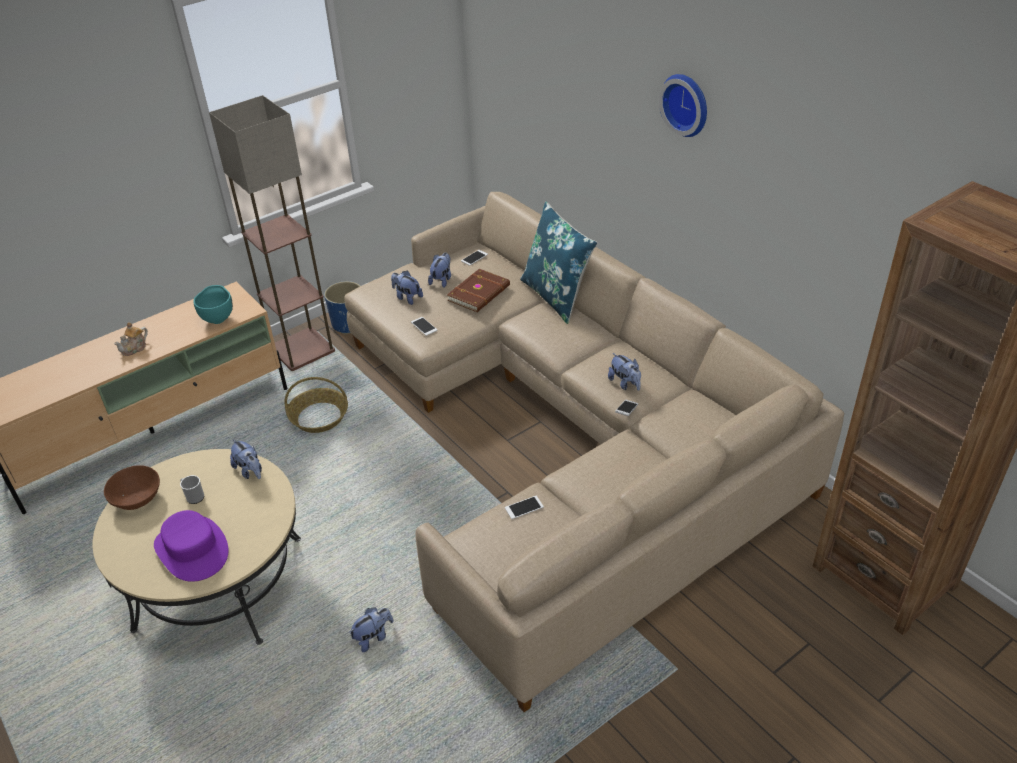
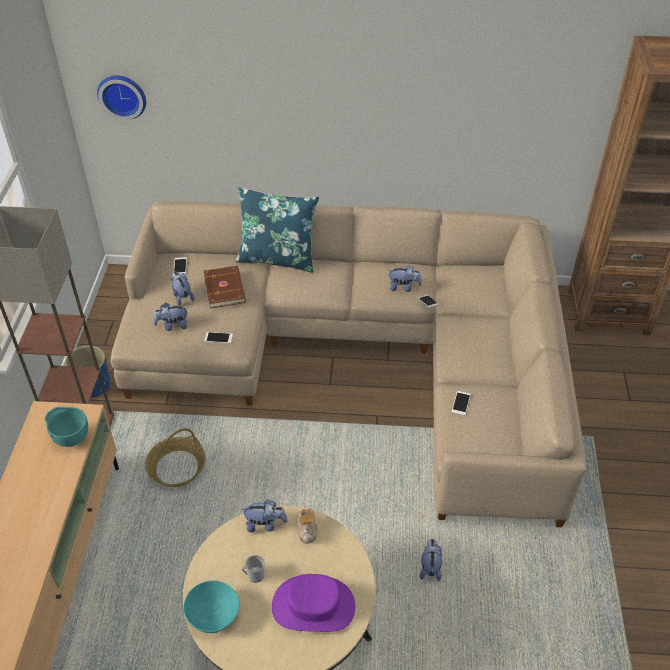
camera: 50 degrees left, 5 degrees up
(135, 348) = (33, 514): teapot -> teapot (307, 530)
(137, 498) = (213, 614): brown bowl -> turquoise bowl
(687, 104) = (368, 58): wall clock -> wall clock (122, 95)

